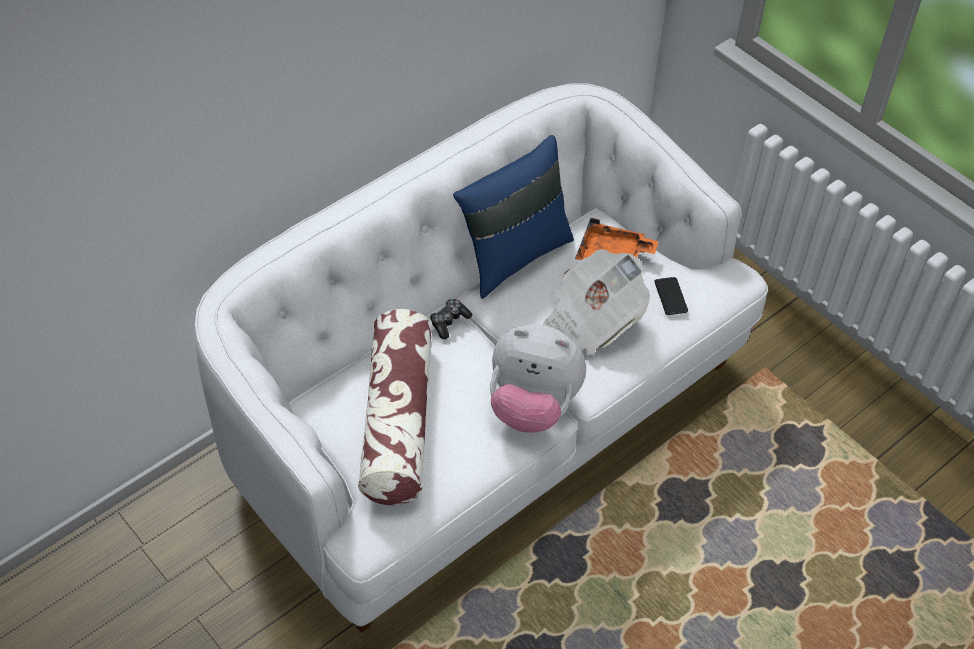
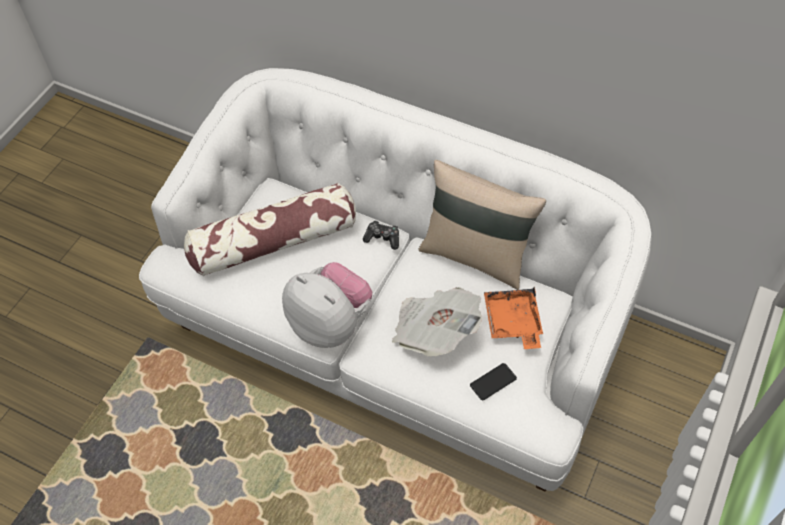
camera: 70 degrees right, 5 degrees up
(513, 256) = (476, 255): blue pillow -> beige pillow
(532, 406) = (330, 323): plush toy -> plush toy turned 135 degrees clockwise

